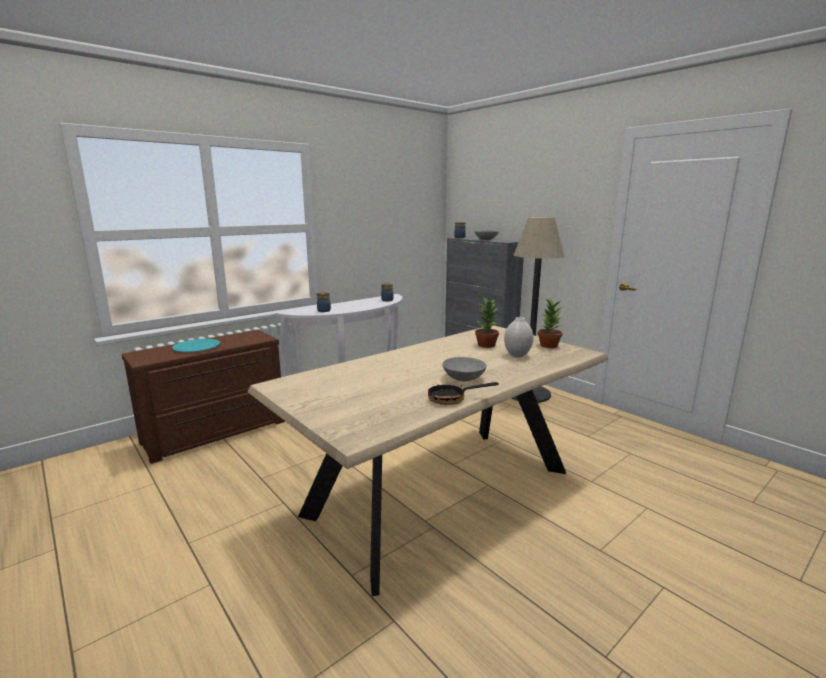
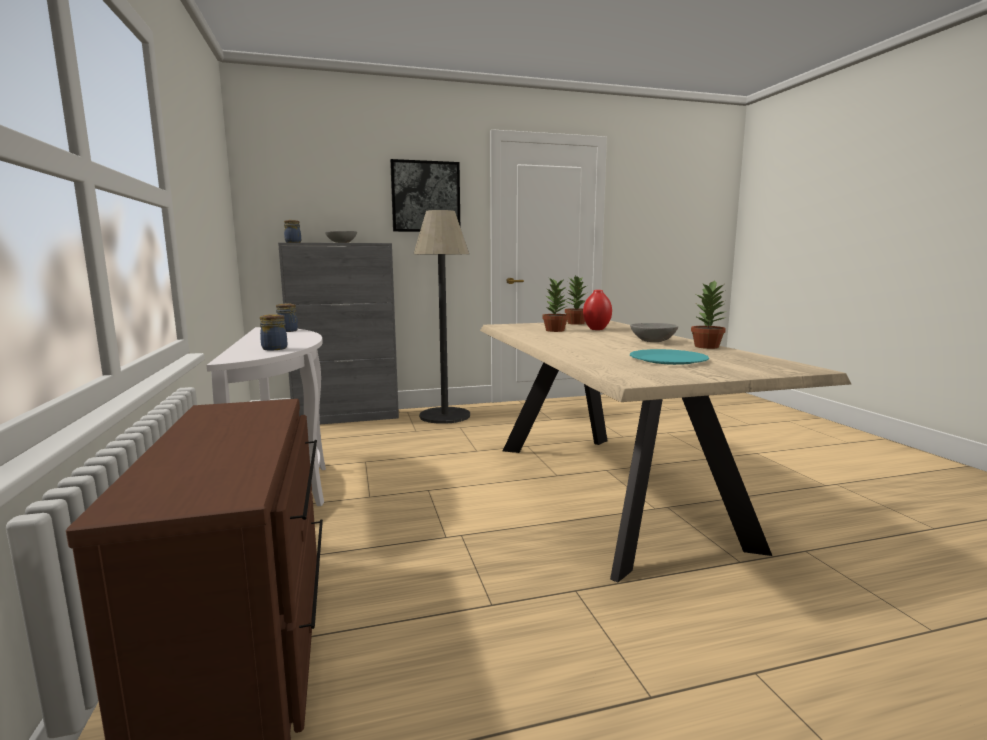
camera: 65 degrees left, 5 degrees down
(197, 347) = (220, 447): turquoise plate -> turquoise plate (668, 359)
(452, 399) = (707, 346): frying pan -> potted plant
(517, 355) = (596, 329): white vase -> red vase
(557, 201) = (425, 197): none -> picture

